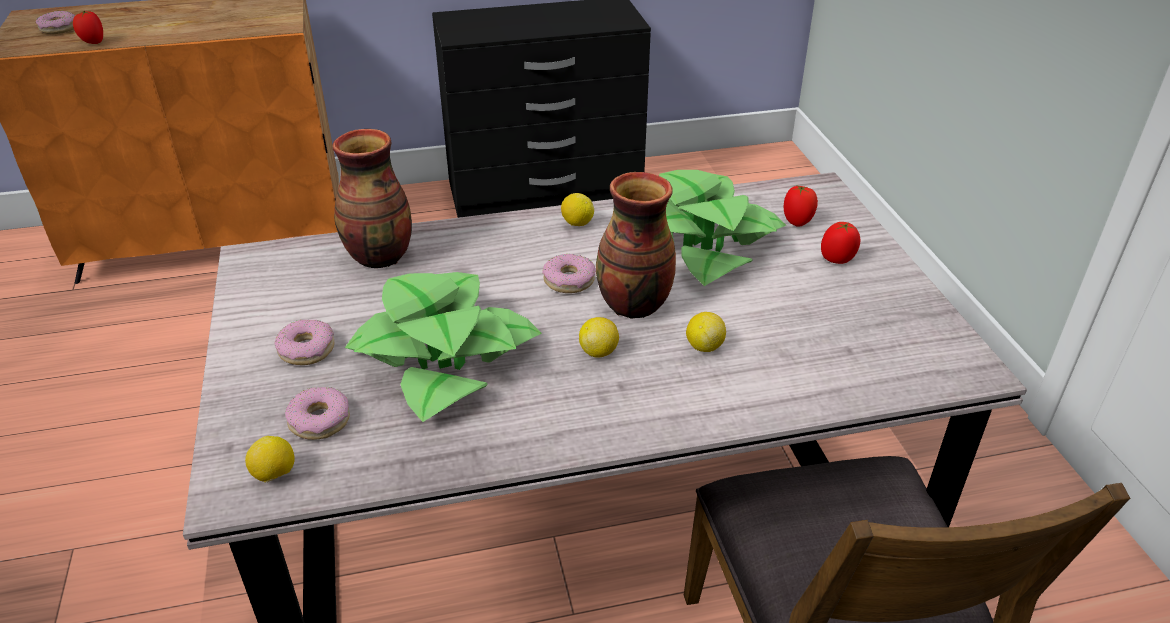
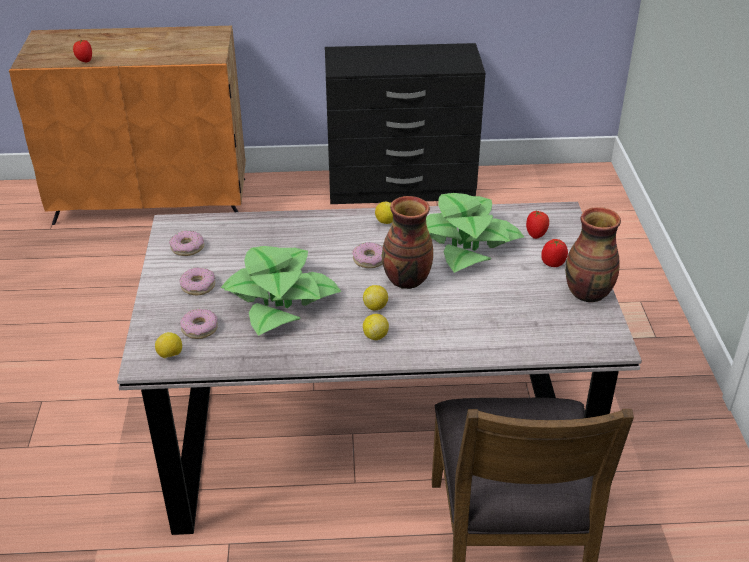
camera: 10 degrees right, 0 degrees up
(59, 28) = (62, 48): donut -> donut (187, 248)
(381, 257) = (253, 232): vase -> vase (588, 293)
(704, 346) = (443, 311): lemon -> lemon (375, 336)

